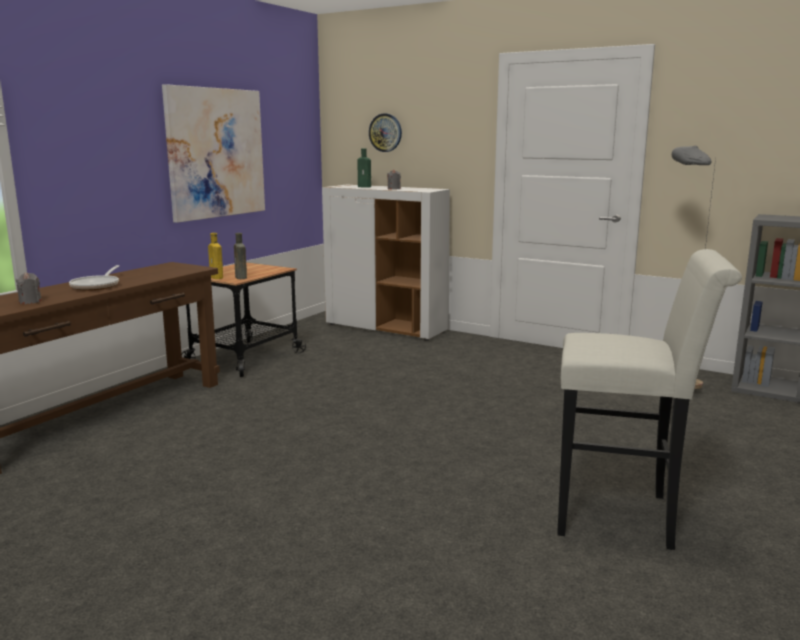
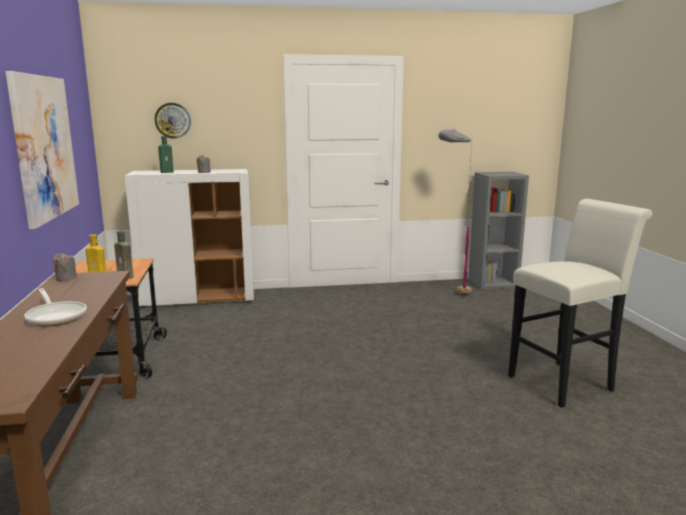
camera: 40 degrees left, 0 degrees up
(30, 301) = (31, 354): grey candle -> grey candle (66, 278)

